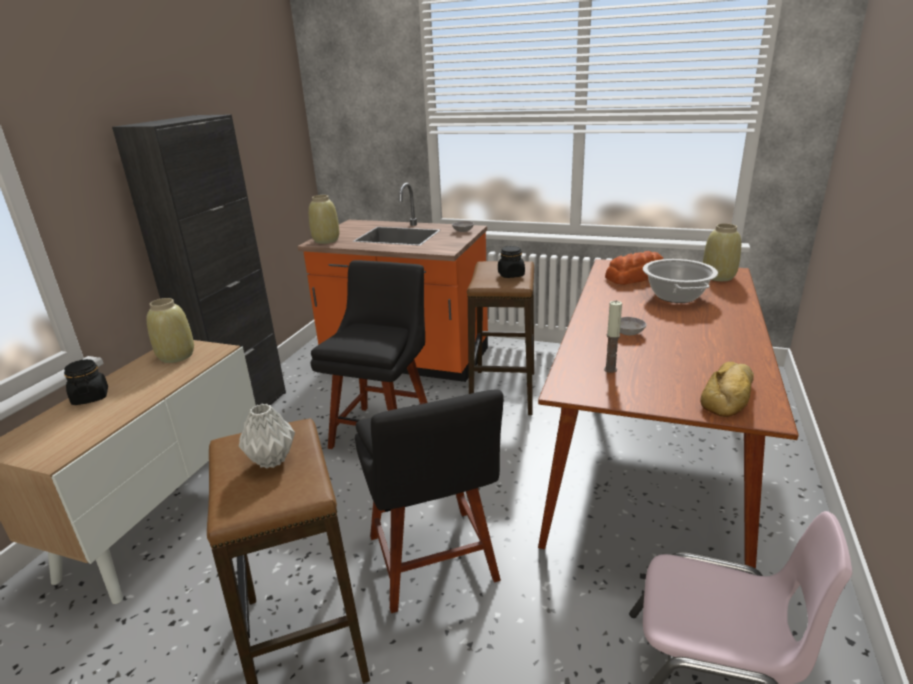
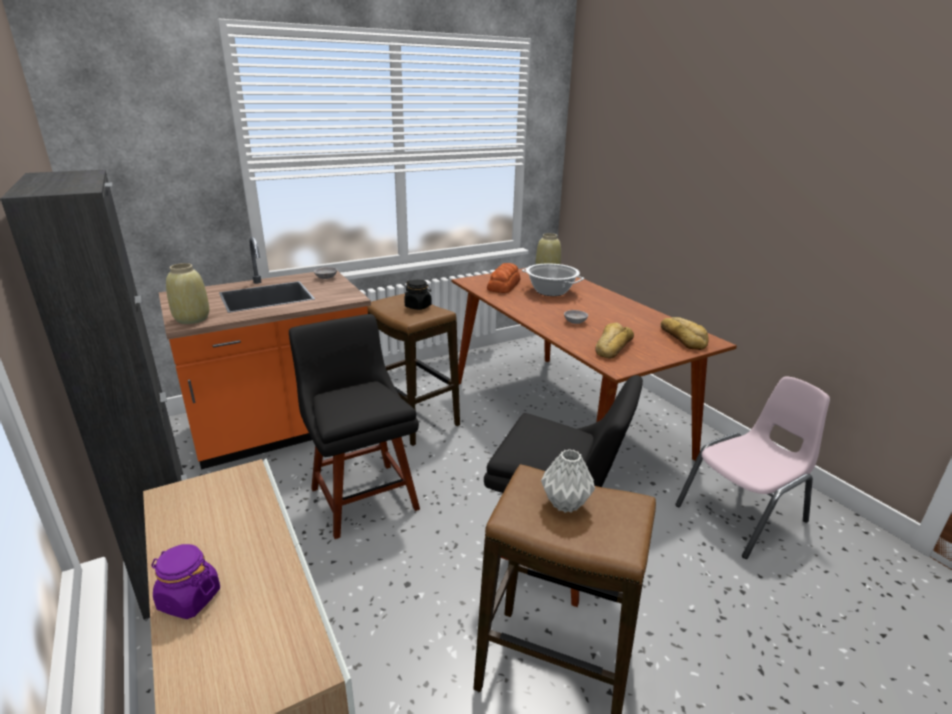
camera: 50 degrees left, 0 degrees up
(90, 397) = (189, 599): black jar -> purple jar
(176, 356) = (203, 504): beige vase -> none
(610, 369) = (612, 347): candle -> bread

